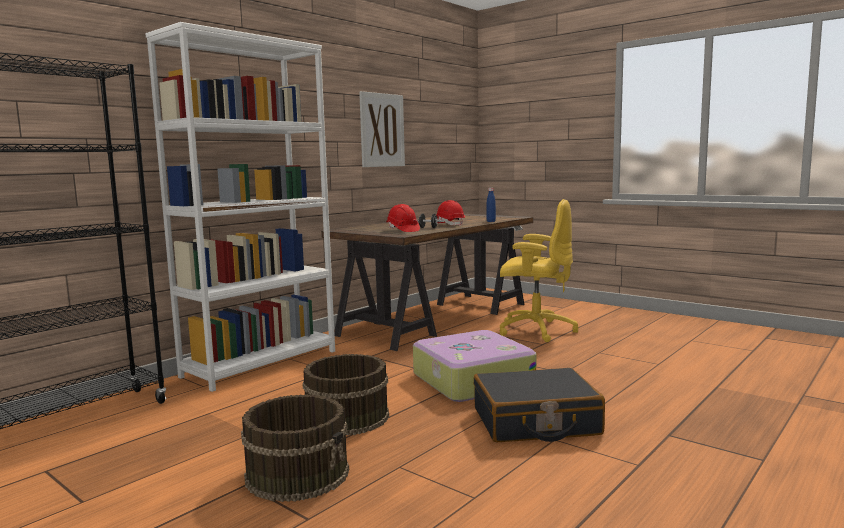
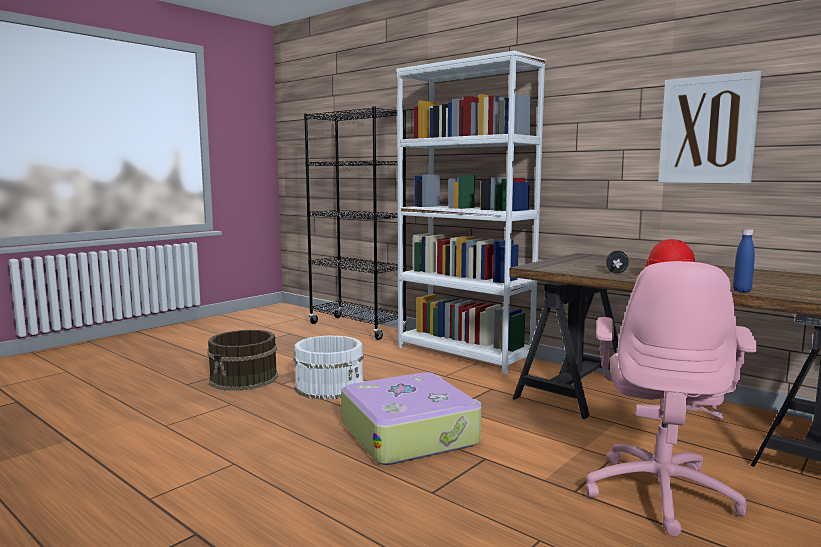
camera: 90 degrees right, 0 degrees up
(346, 417) = (330, 386): brown bucket -> white bucket
(402, 230) = (583, 266): red hard hat -> none
(535, 330) = (660, 493): yellow office chair -> pink office chair
(535, 422) = (278, 458): black suitcase -> none

